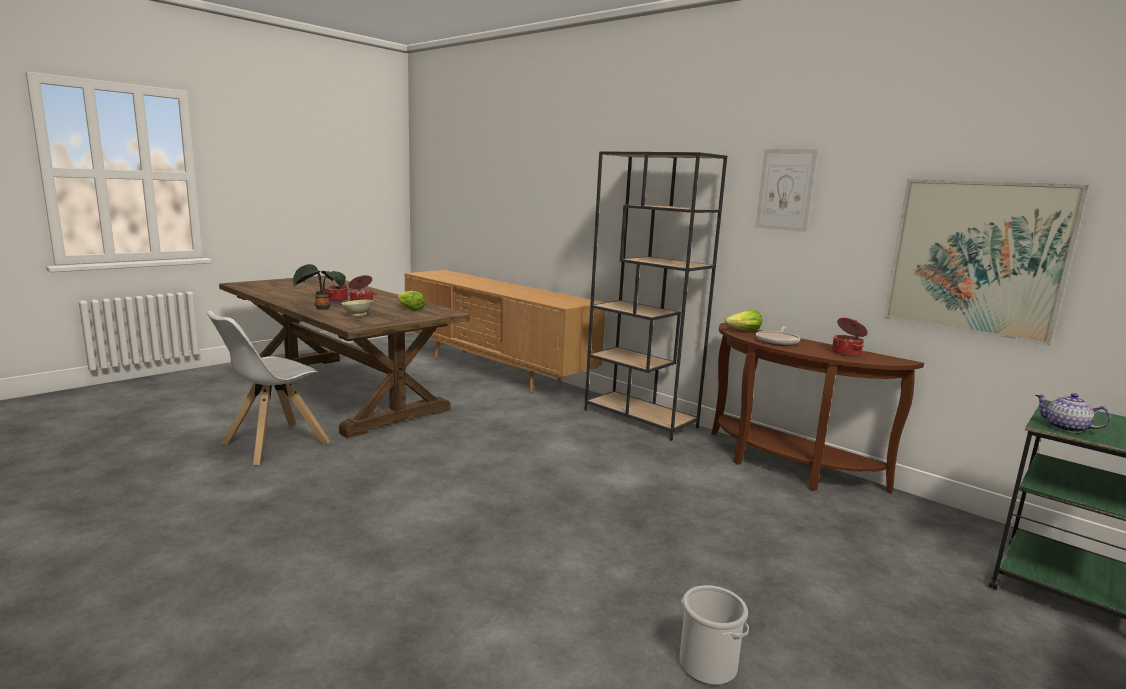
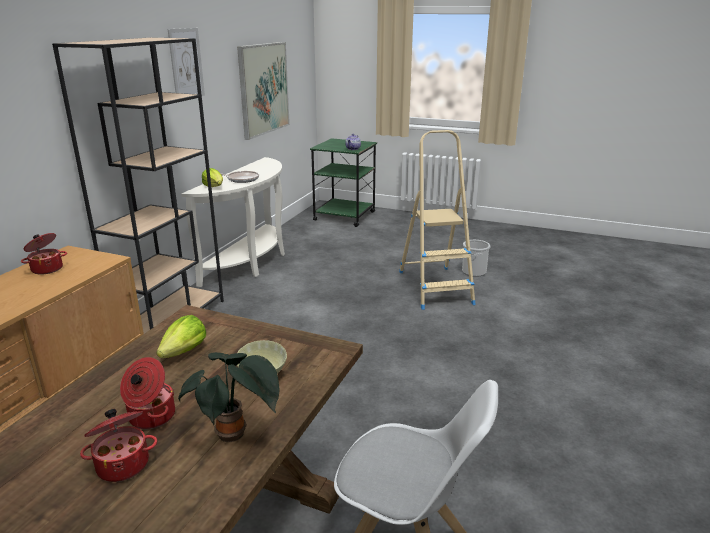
camera: 110 degrees left, 10 degrees up
(649, 586) = (435, 287): none -> beige step ladder
(784, 467) = (252, 262): brown console table -> white console table
(847, 353) = (260, 167): cooking pot -> cooking pot (47, 268)

